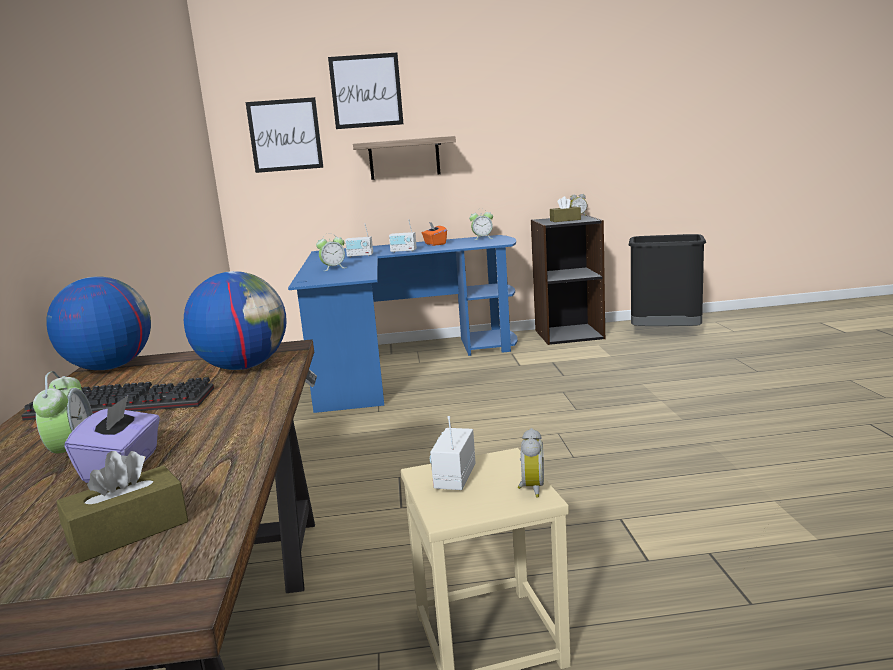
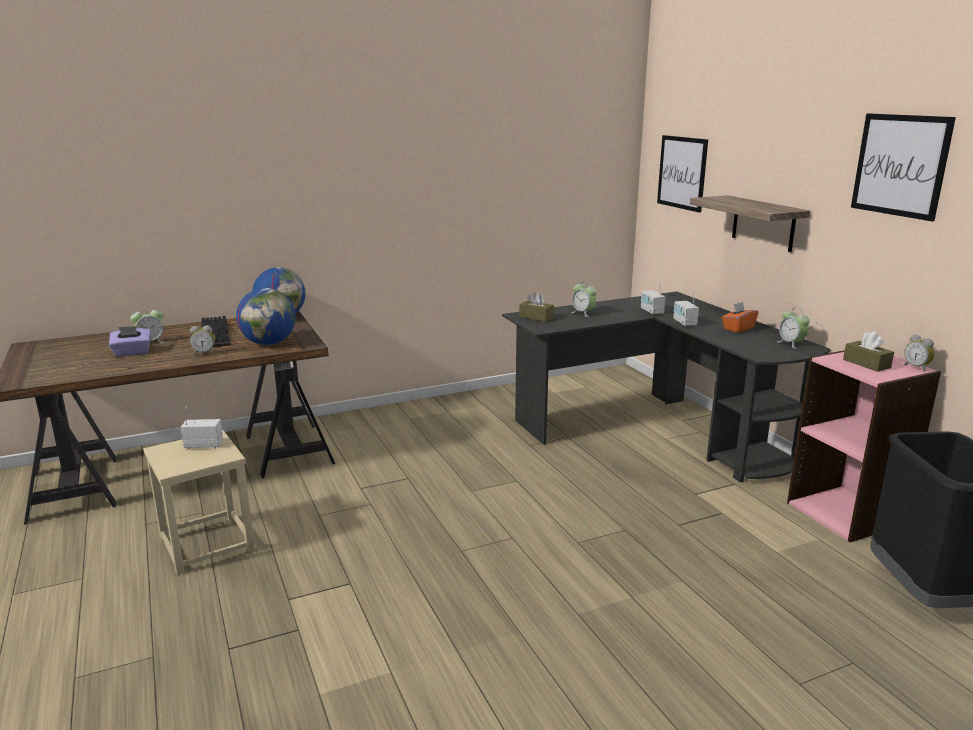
camera: 70 degrees right, 5 degrees up
(128, 531) = (67, 368): brown tissue box -> brown tissue box (536, 317)
(366, 91) = (747, 140): picture -> picture (900, 165)
(399, 363) = (657, 429): blue desk -> black desk
(530, 488) = (182, 467): alarm clock -> alarm clock (204, 353)
(569, 334) = (846, 513): black bookcase -> pink bookcase

